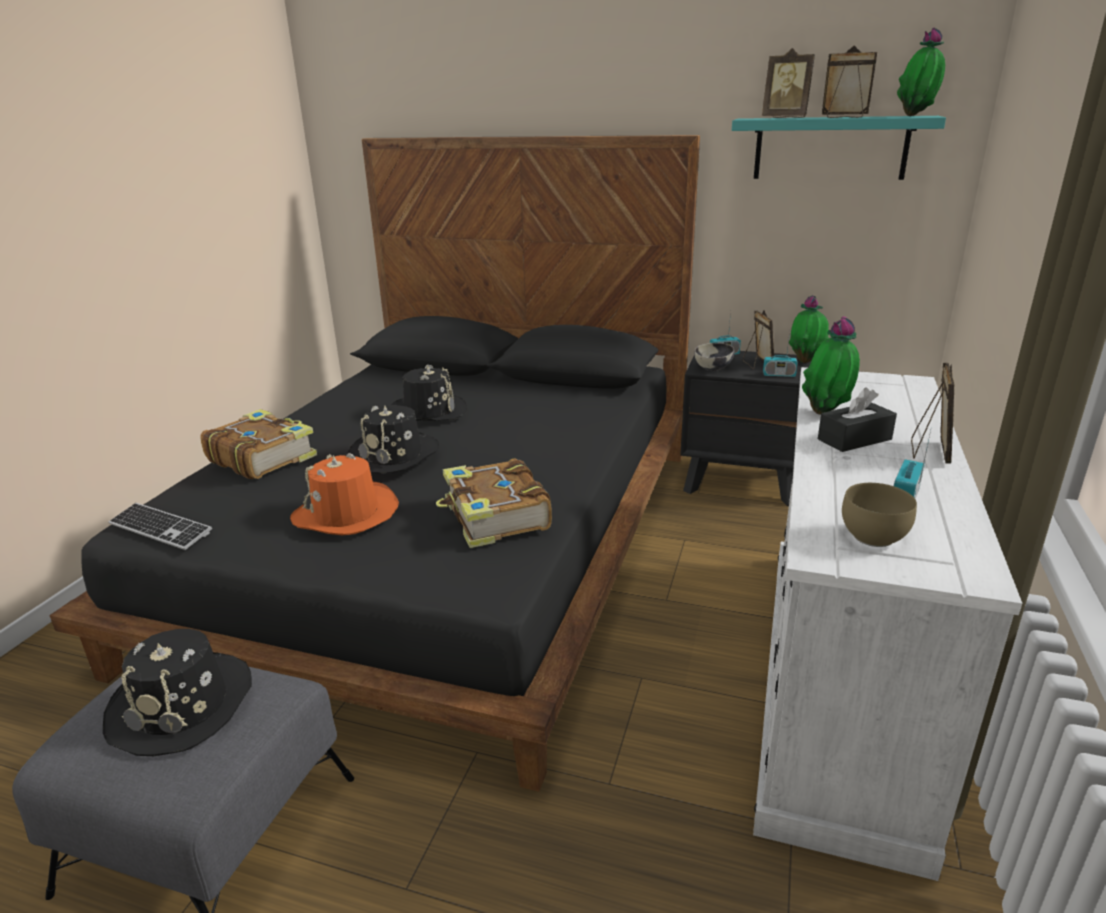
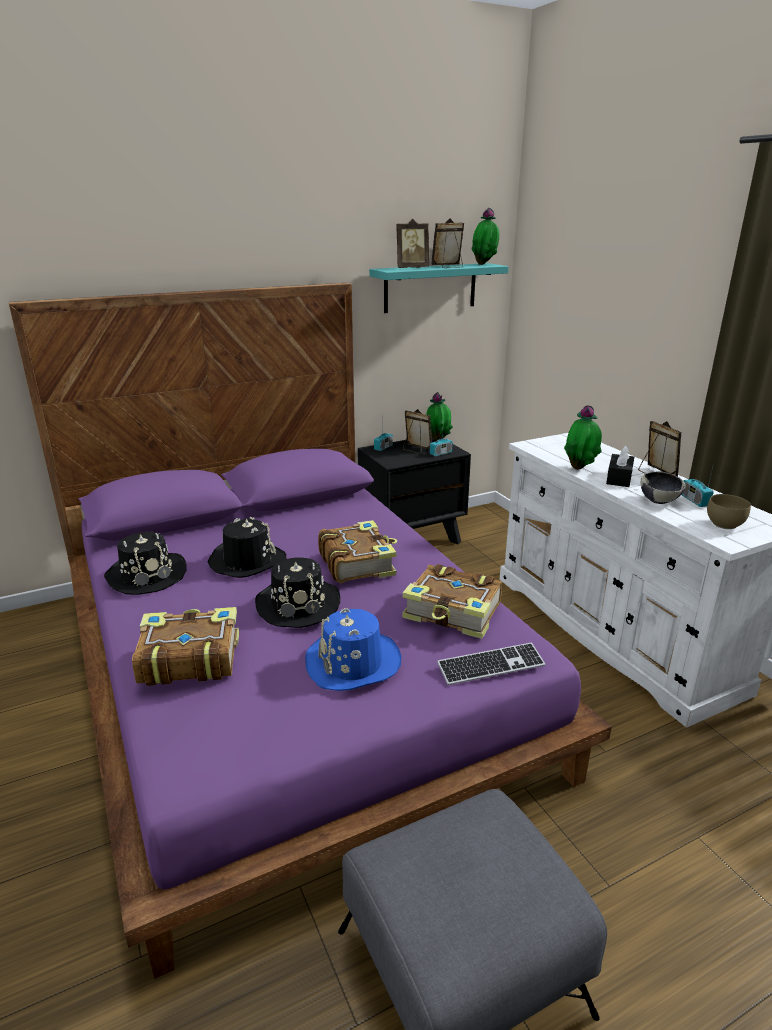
camera: 45 degrees left, 0 degrees up
(160, 528) = (223, 761): keyboard -> keyboard (491, 666)
(183, 705) = (464, 863): black hat -> black hat (147, 575)
(346, 513) = (353, 663): orange hat -> blue hat
(450, 545) = (291, 673): black bed -> purple bed
(503, 444) = (357, 562): none -> book
(713, 369) = (397, 460): bowl -> bowl (659, 500)

